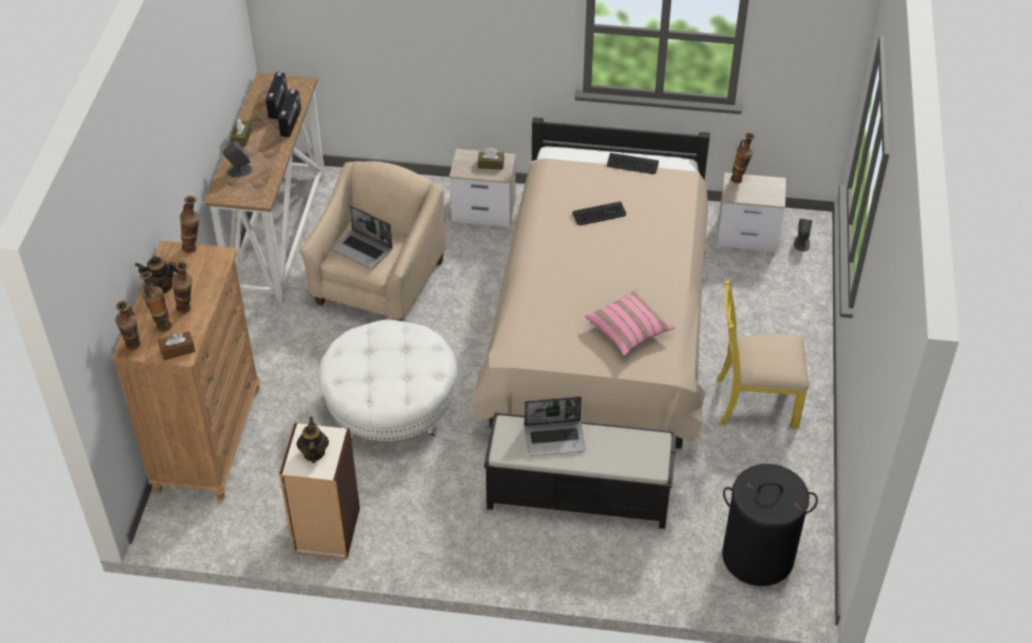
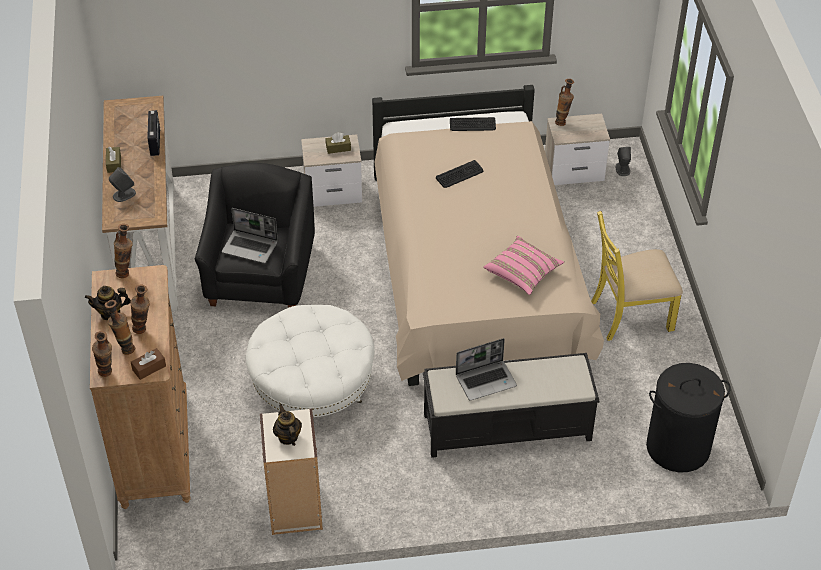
camera: 15 degrees left, 0 degrees up
(278, 105) = (137, 127): radio -> none
(379, 282) = (260, 275): beige armchair -> black armchair

